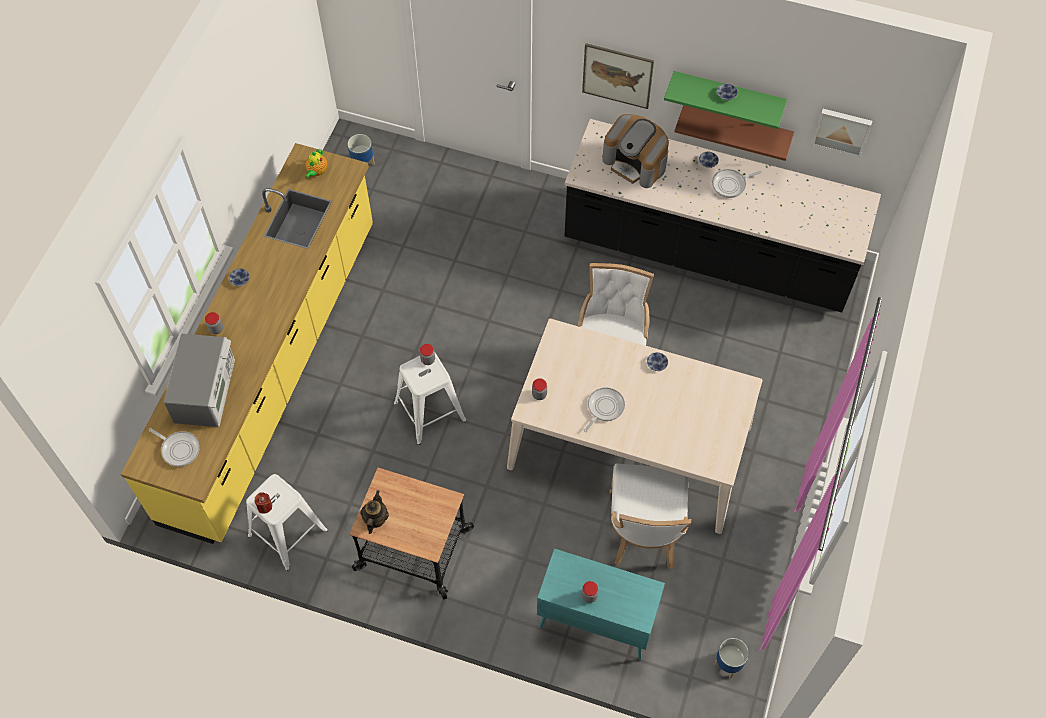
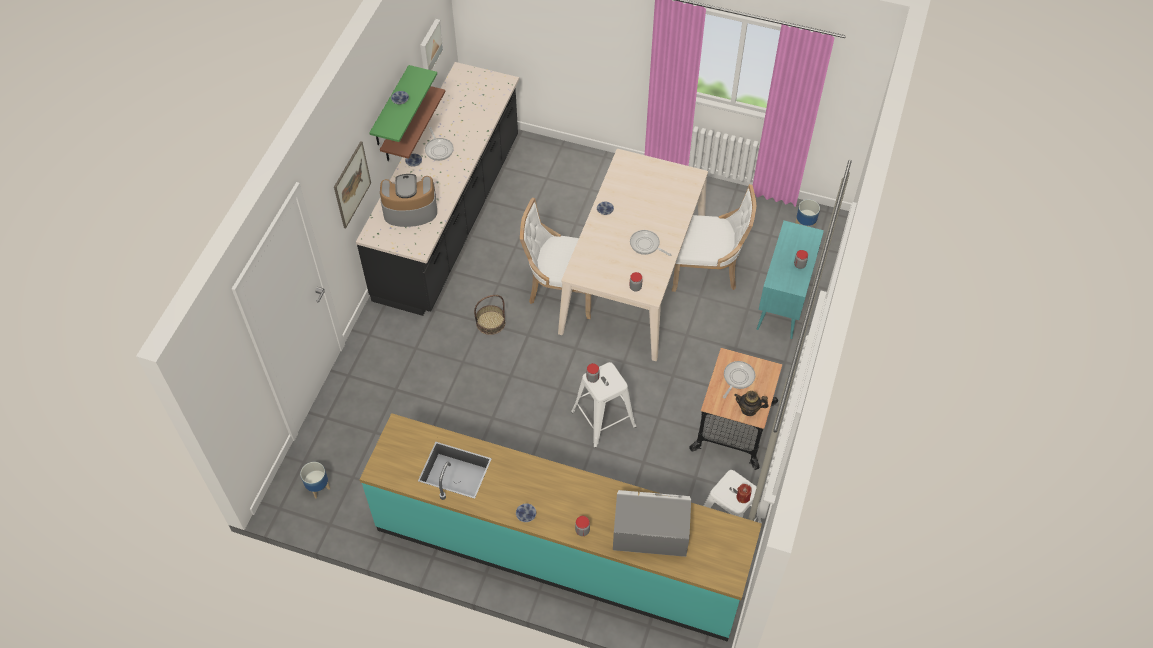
camera: 90 degrees left, 5 degrees down
(179, 449) = (712, 549): frying pan -> frying pan (737, 378)
(273, 369) = (559, 552): yellow counter -> turquoise counter
(317, 172) = (399, 456): teapot -> none
(559, 299) = (490, 323): none -> basket
(635, 163) = (410, 210): coffee machine -> coffee machine turned 135 degrees counterclockwise

